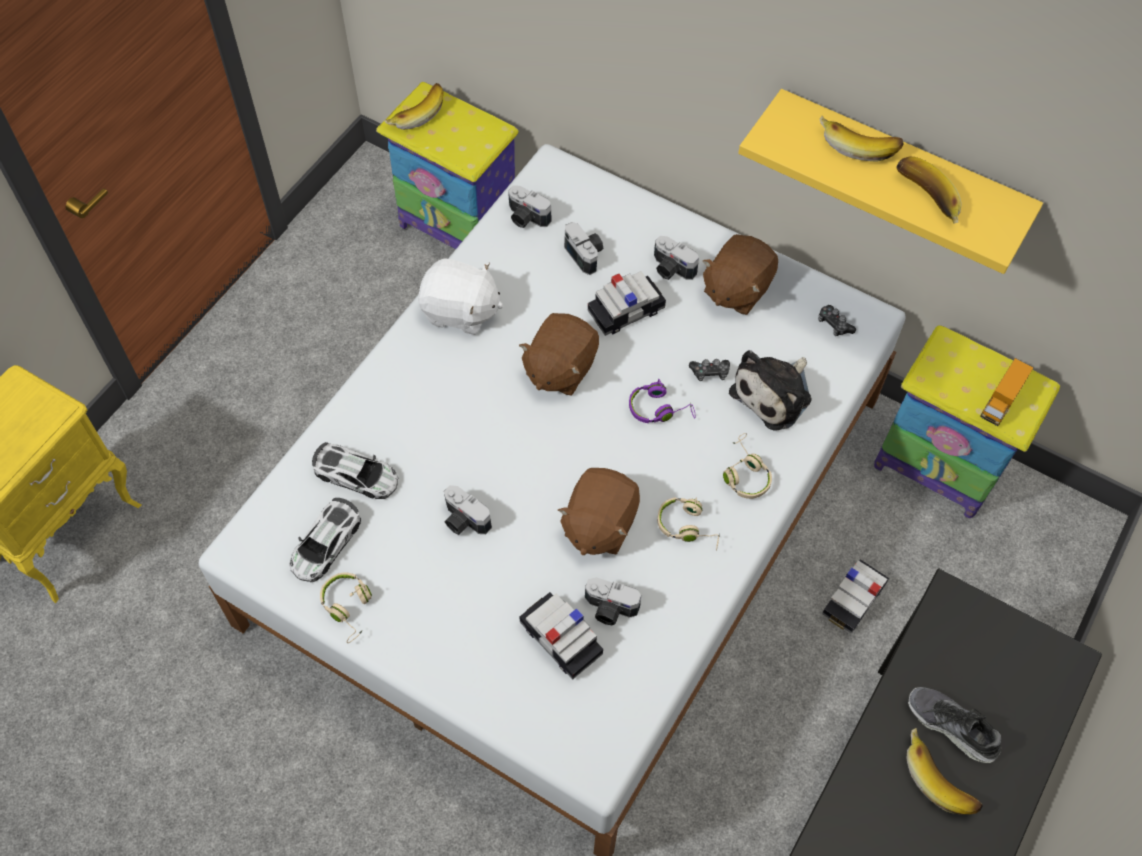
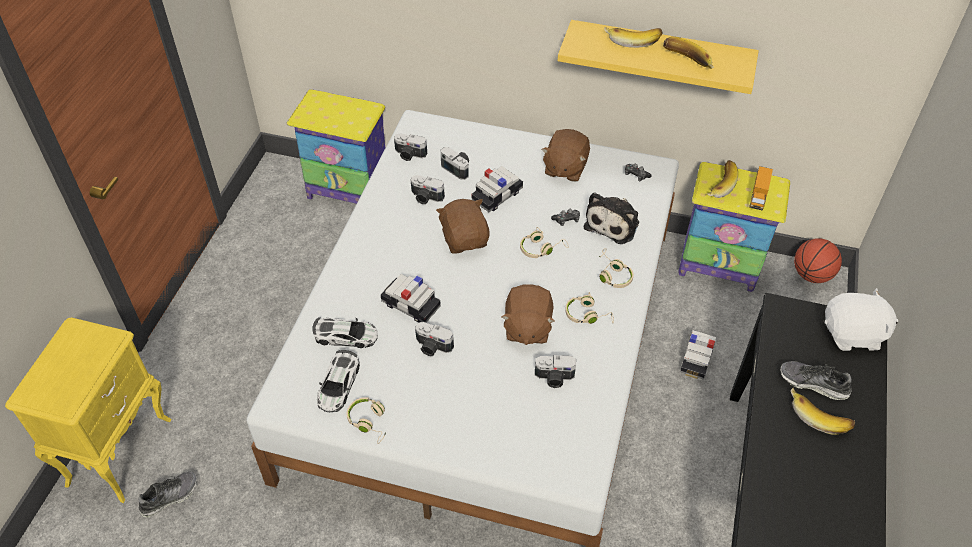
camera: 15 degrees left, 10 degrees down
(112, 610) = (170, 496): none -> shoe
(415, 113) = (311, 108): banana -> banana (718, 185)
(460, 311) = (384, 219): white plush toy -> white plush toy (853, 335)
(559, 368) = (465, 239): brown plush toy -> brown plush toy turned 150 degrees clockwise
(560, 639) = (527, 405): toy car -> toy car (410, 305)
(659, 409) = (541, 248): purple headphones -> beige headphones
(671, 269) = (518, 165): camera -> camera (426, 198)
(1068, 514) = (811, 275): none -> basketball

